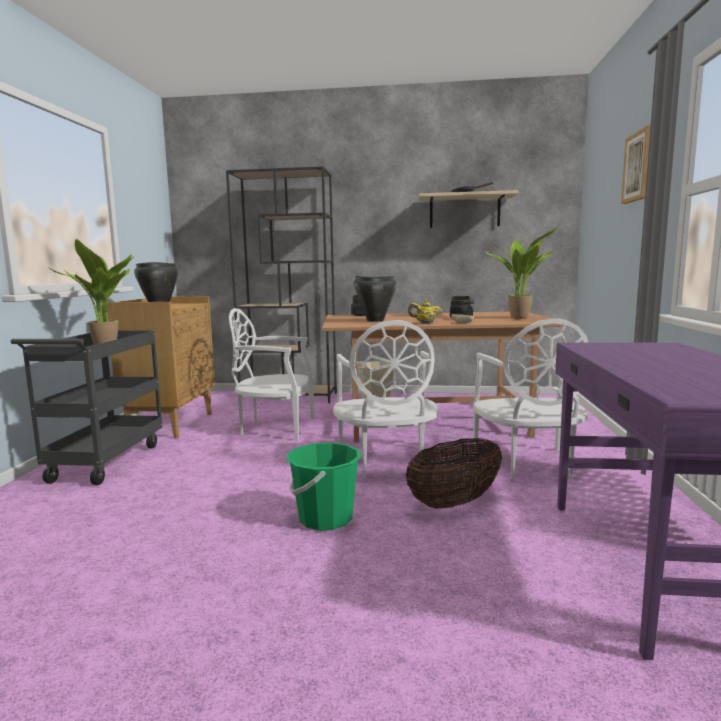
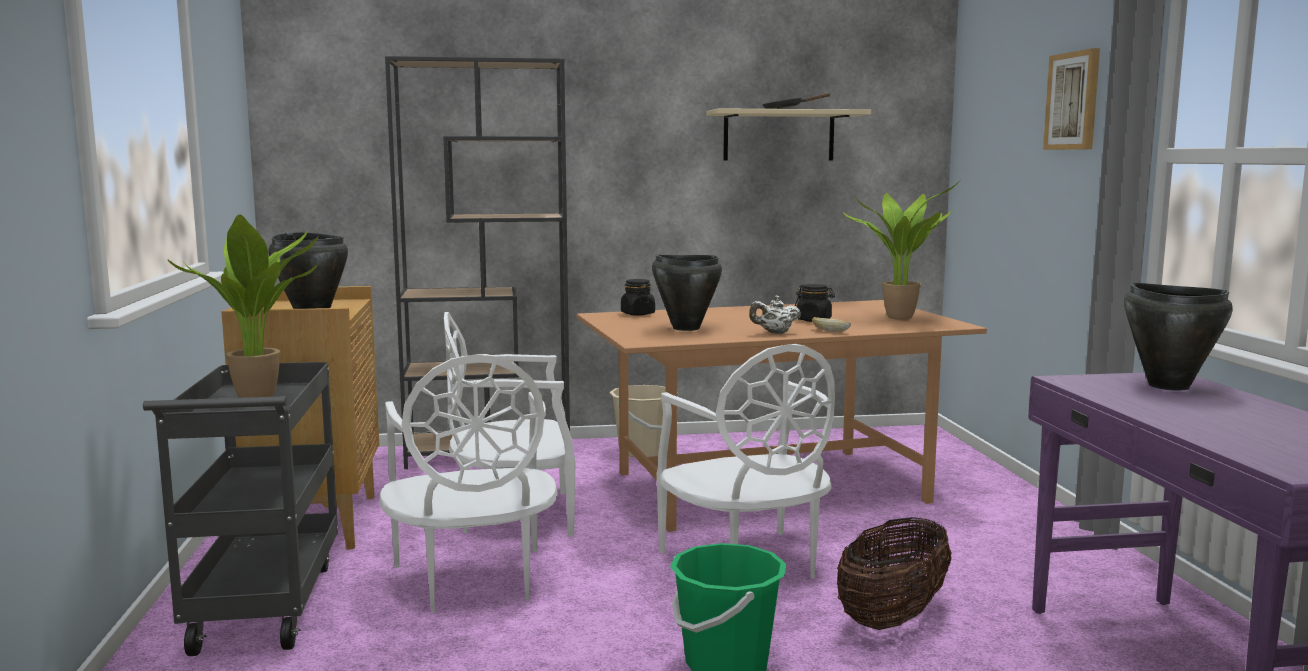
camera: 15 degrees left, 0 degrees up
(425, 323) = (775, 333): yellow teapot -> white teapot
(528, 464) = (951, 547): white chair -> white chair (473, 582)
(653, 349) = (1168, 386): none -> black cooking pot

